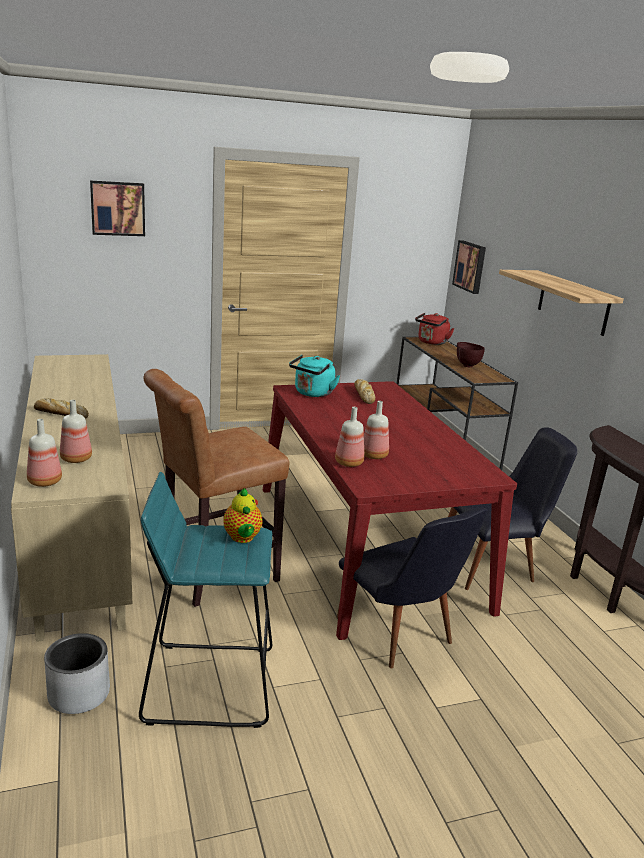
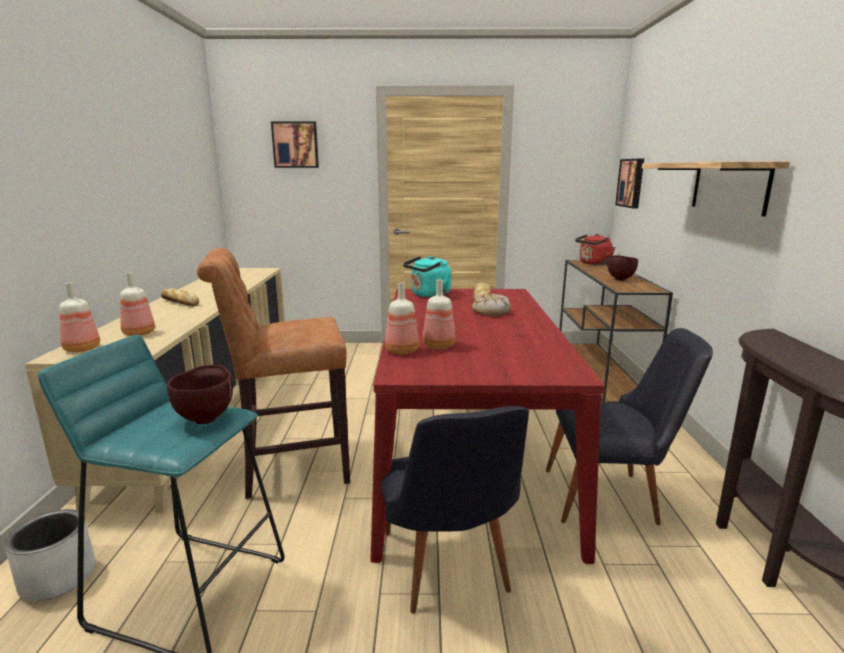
camera: 20 degrees right, 5 degrees down
(242, 538) = (206, 418): teapot -> brown bowl
(385, 413) = (491, 311): none -> bread

